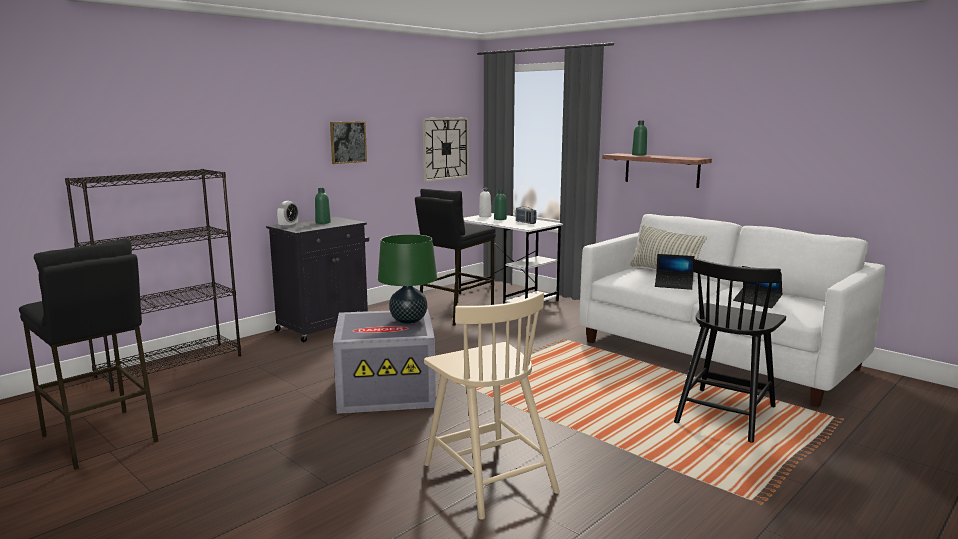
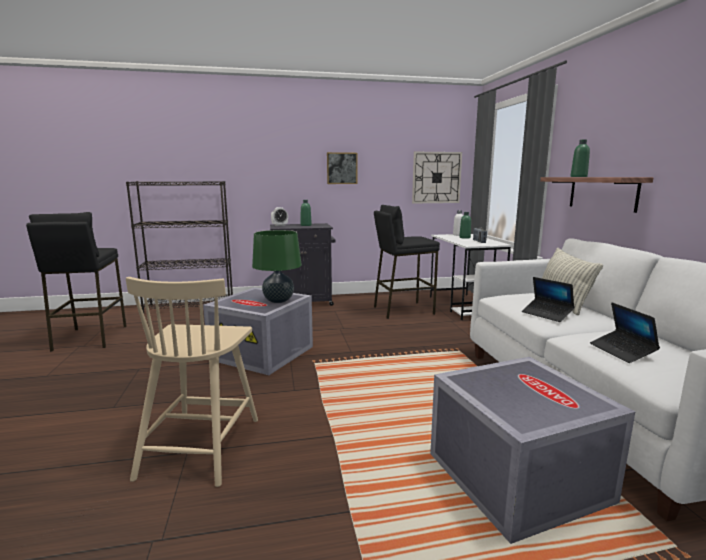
camera: 35 degrees right, 0 degrees up
(725, 413) = (514, 476): black chair -> grey storage box

